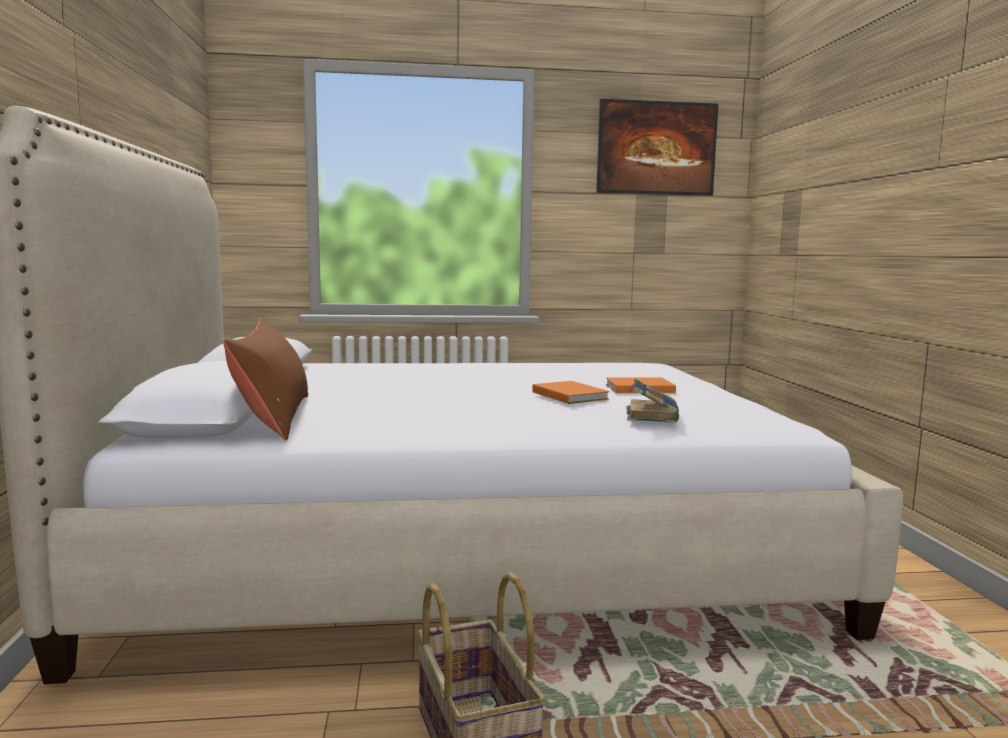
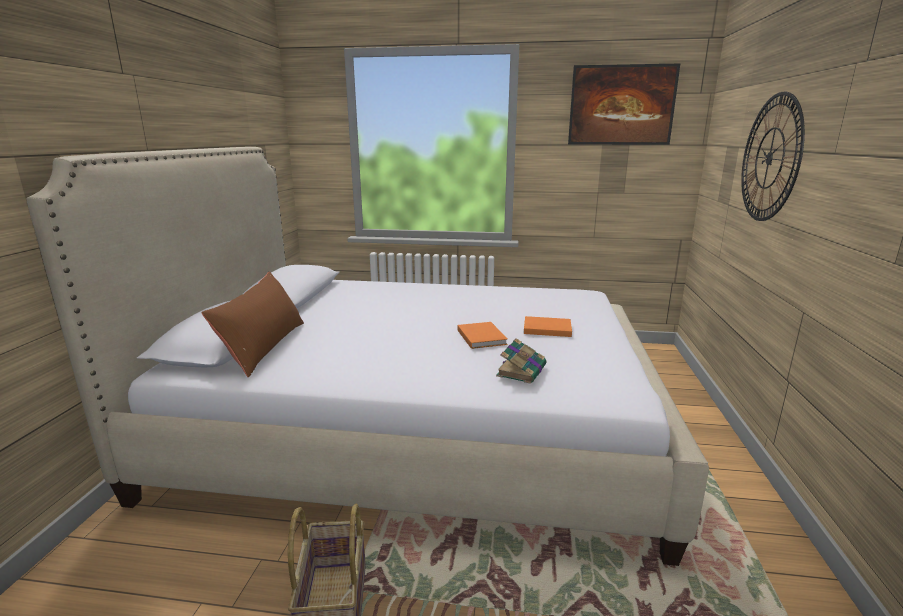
camera: 15 degrees right, 10 degrees up
(852, 190) = (770, 158): none -> wall clock

